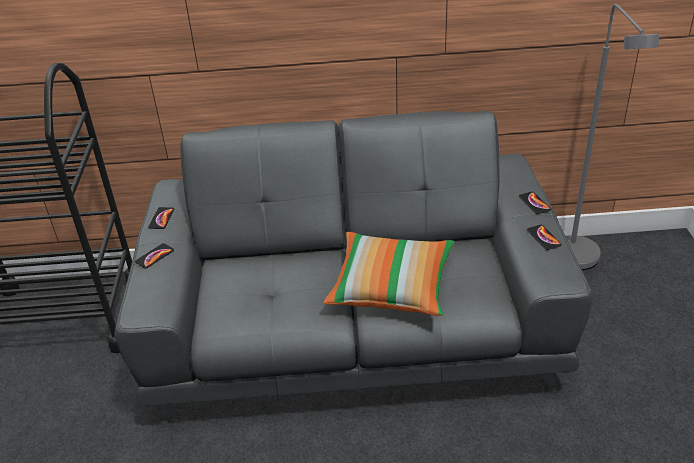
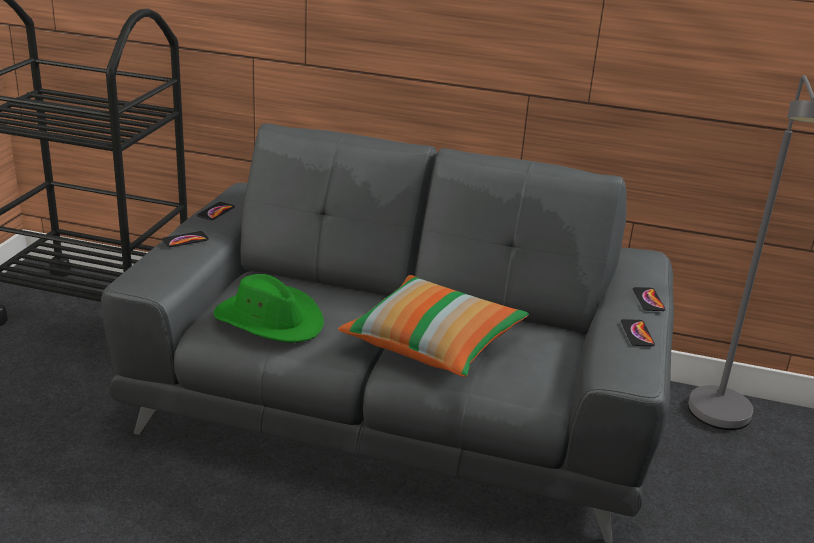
camera: 15 degrees right, 10 degrees down
(256, 306) = (269, 320): none -> green hat

